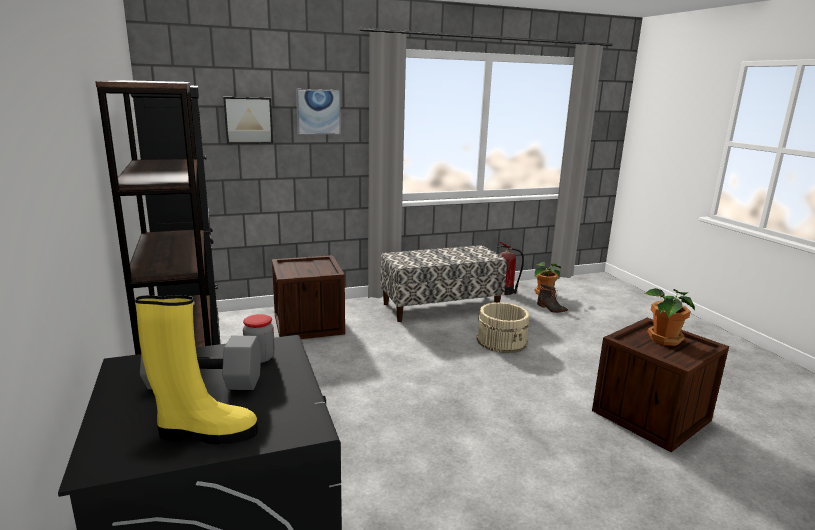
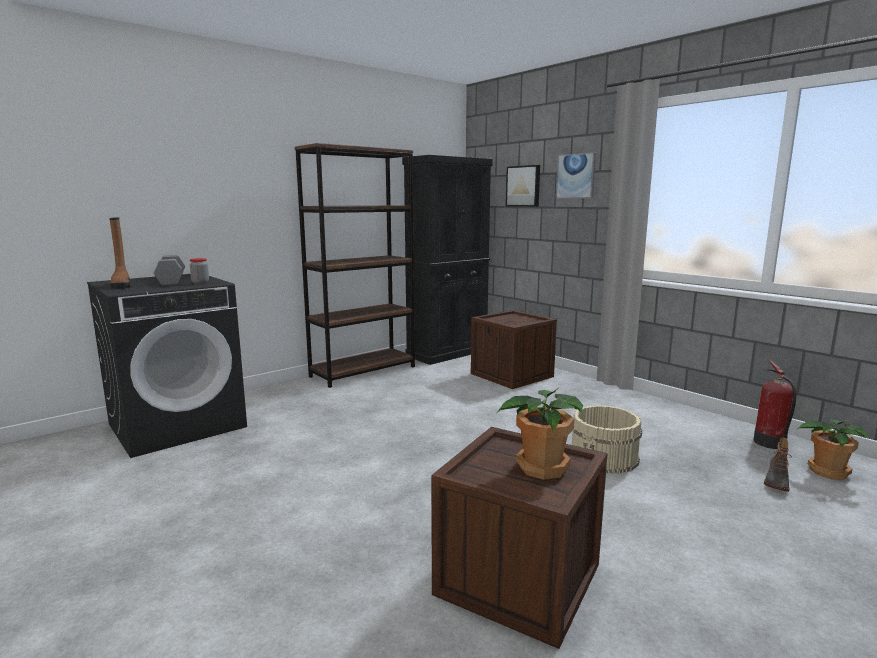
camera: 70 degrees right, 5 degrees down
(205, 433) = (122, 285): yellow boot -> brown boot
(441, 306) = (644, 414): bench -> none

